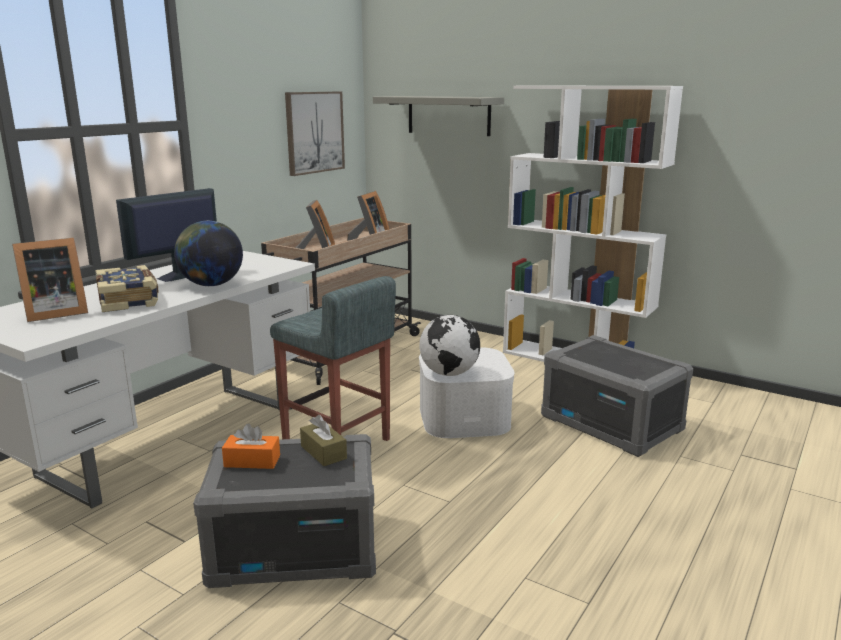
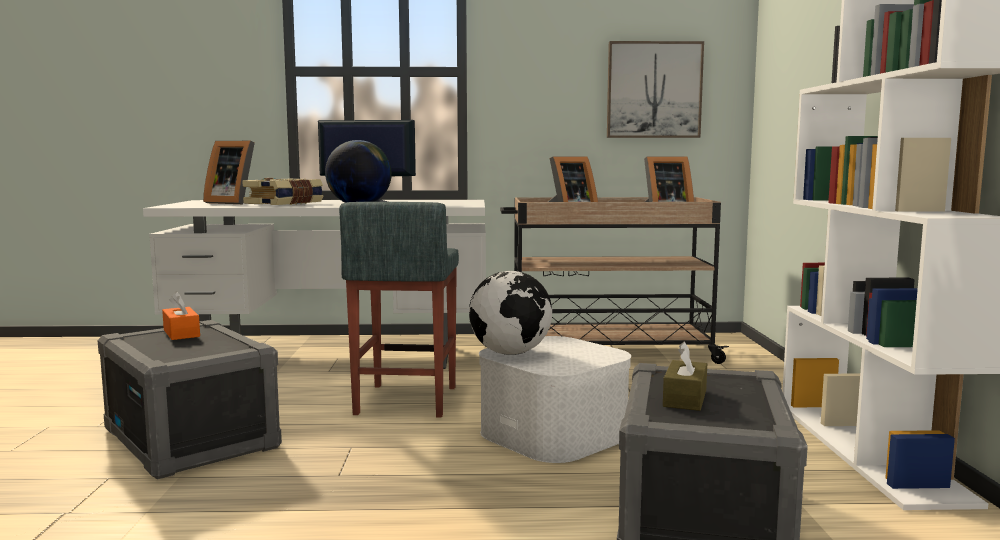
camera: 55 degrees right, 10 degrees down
(323, 452) = (218, 344): brown tissue box -> brown tissue box (685, 398)
(448, 115) = (808, 54): grey shelf -> none

